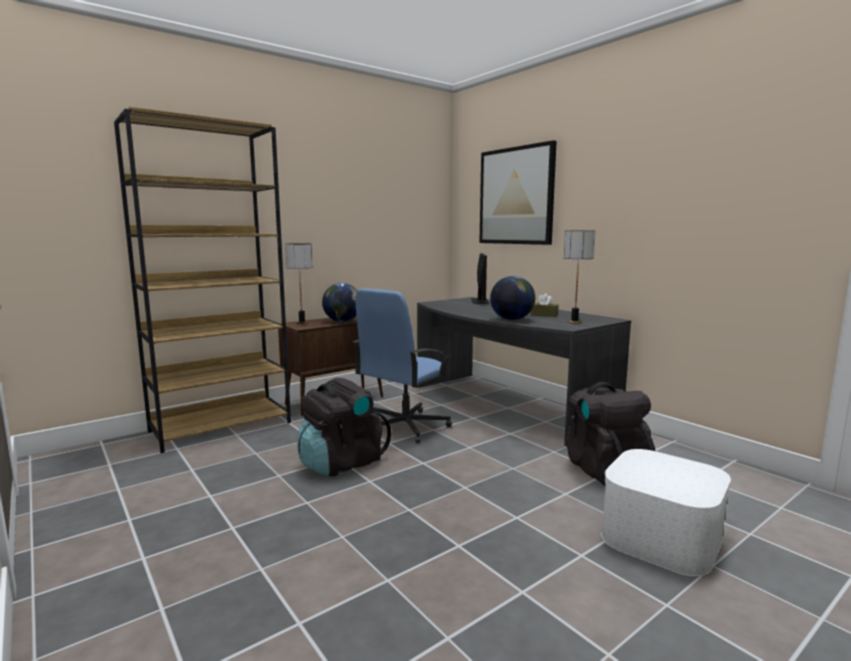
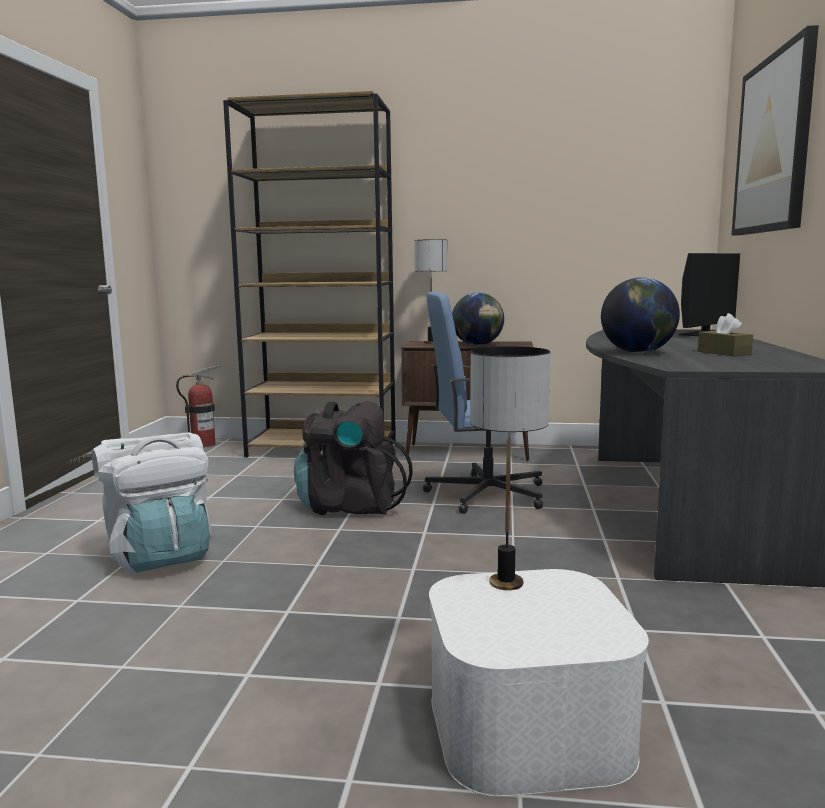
camera: 45 degrees right, 0 degrees up
(84, 453) = (203, 444): none -> fire extinguisher
(284, 557) = (160, 556): none -> white backpack
(575, 322) = (731, 363): table lamp -> table lamp (507, 582)
(604, 469) = (646, 624): black backpack -> none

